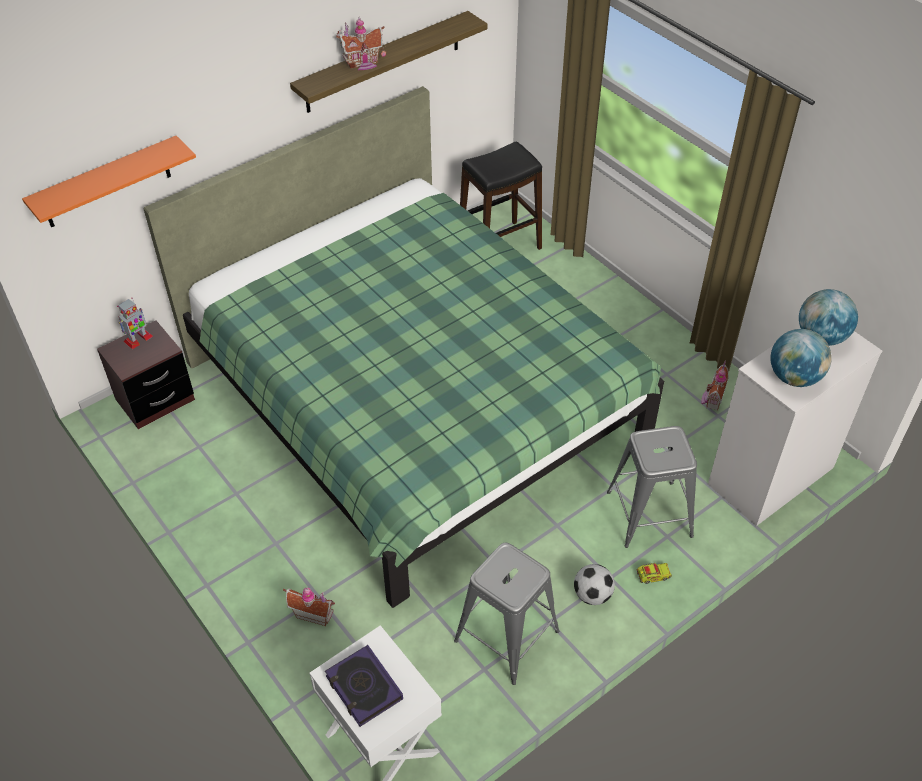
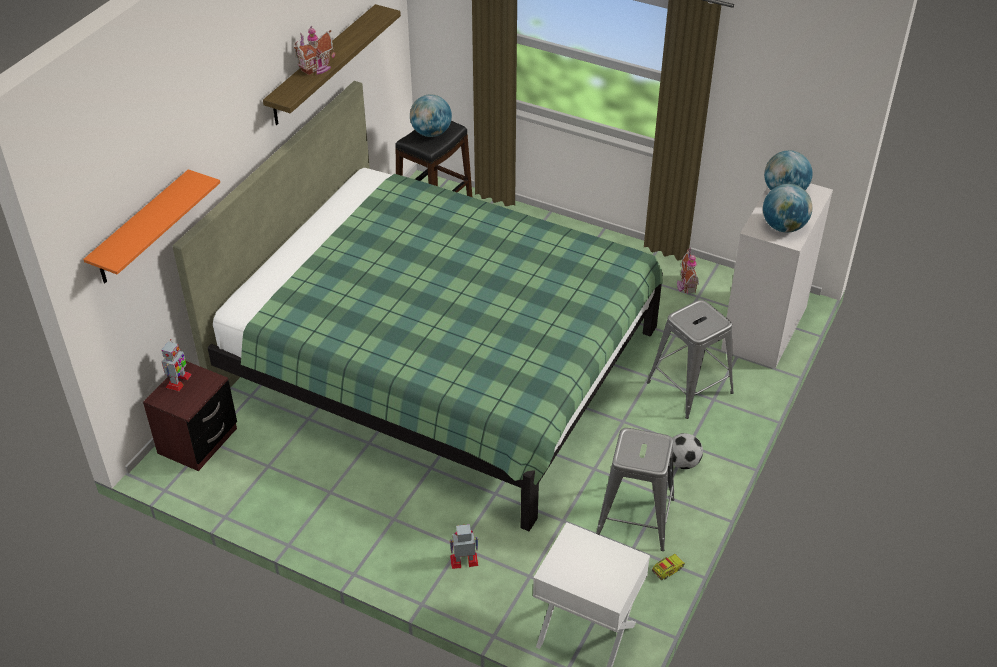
camera: 25 degrees left, 5 degrees down
(314, 613) = (464, 560): toy house -> toy robot
(363, 688) = (585, 571): book -> none
(502, 160) = (431, 133): none -> globe
(653, 575) = (720, 432): toy truck -> toy truck (667, 570)

